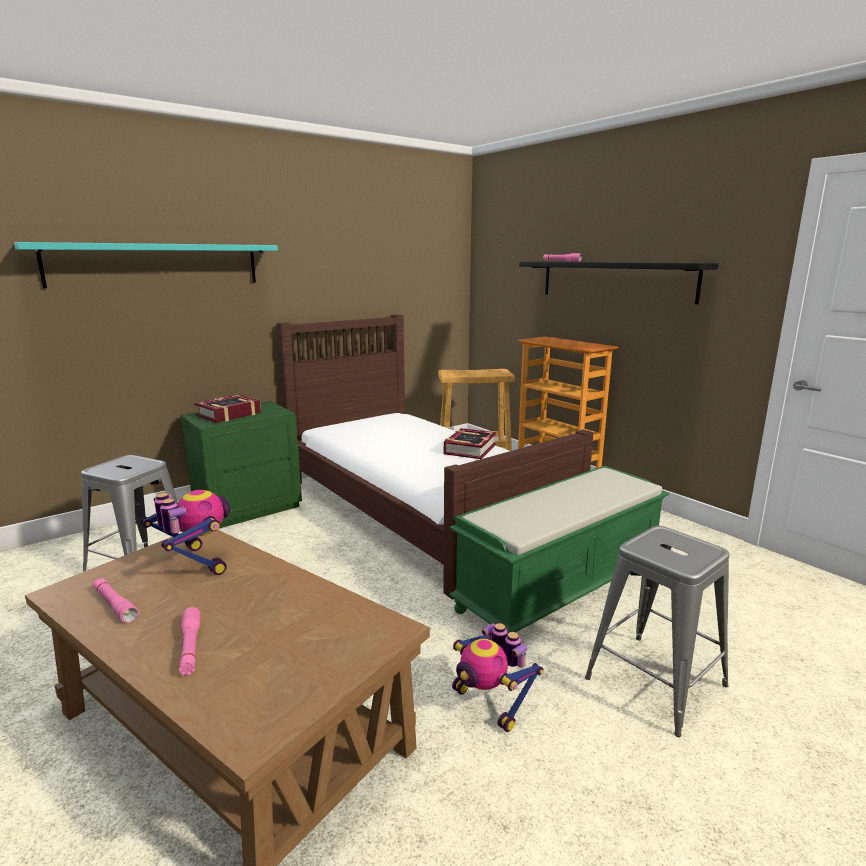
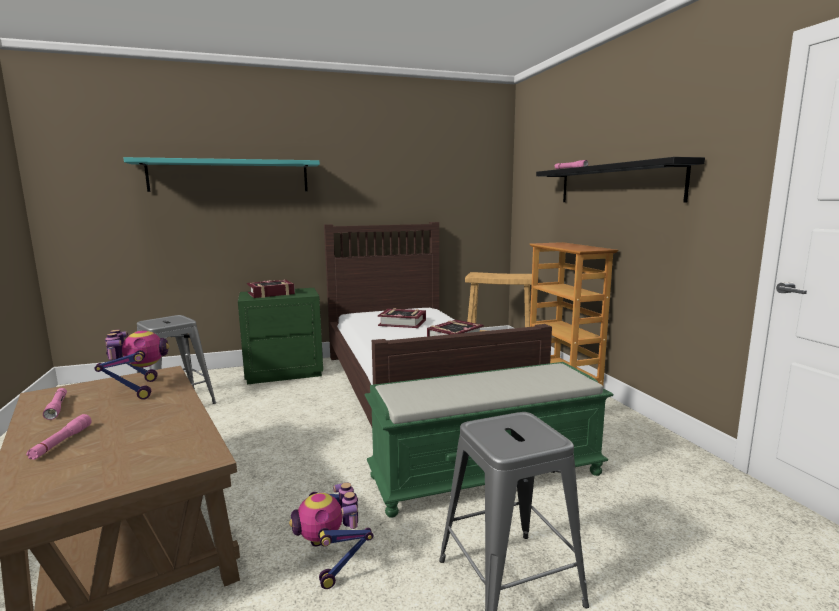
camera: 20 degrees right, 5 degrees down
(394, 436) = (402, 323): none -> book

